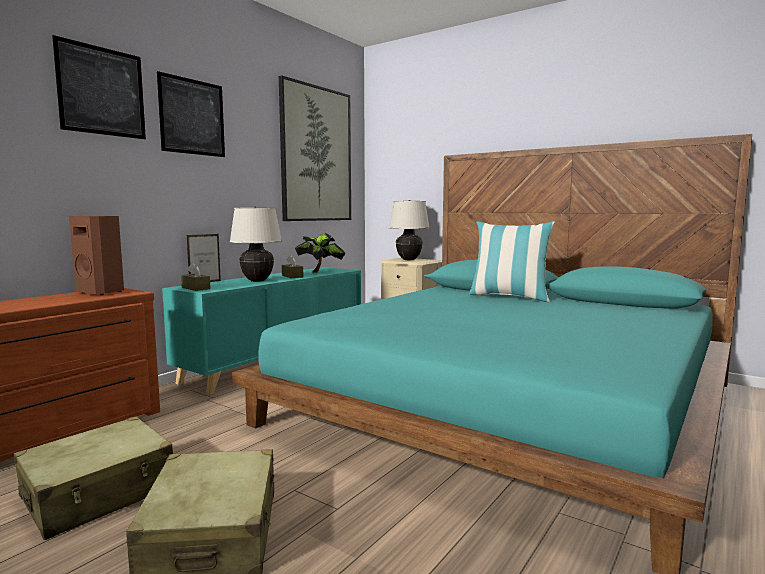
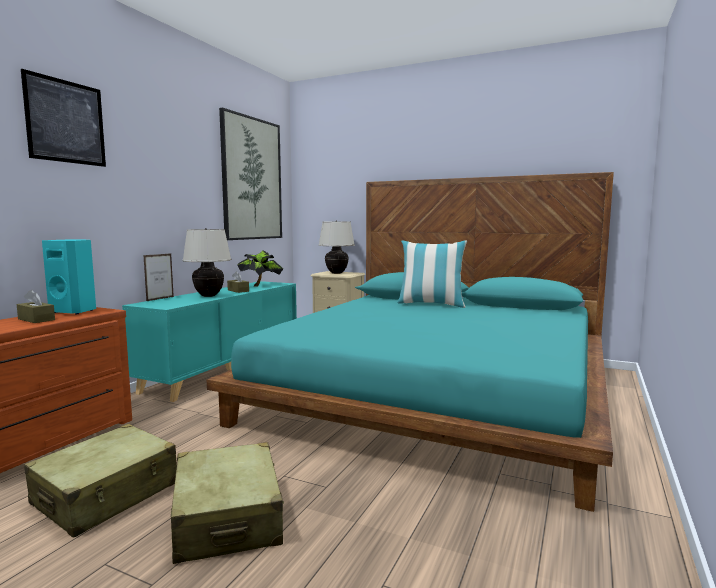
camera: 10 degrees left, 0 degrees up
(102, 292) = (74, 311): brown speaker -> turquoise speaker
(192, 117) = (146, 145): picture -> none
(195, 288) = (156, 304): brown tissue box -> brown tissue box (36, 319)

